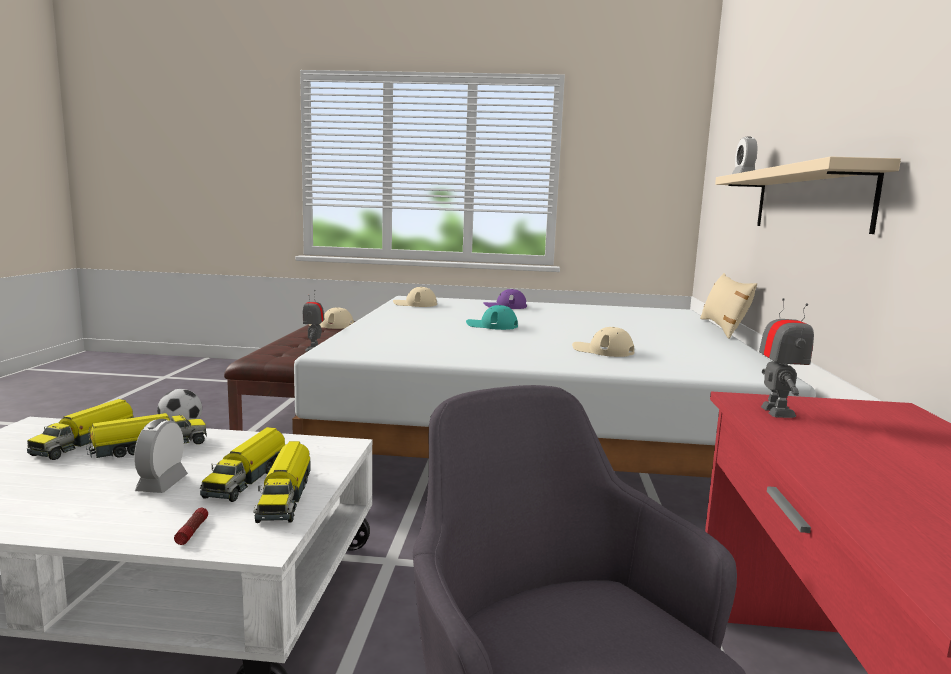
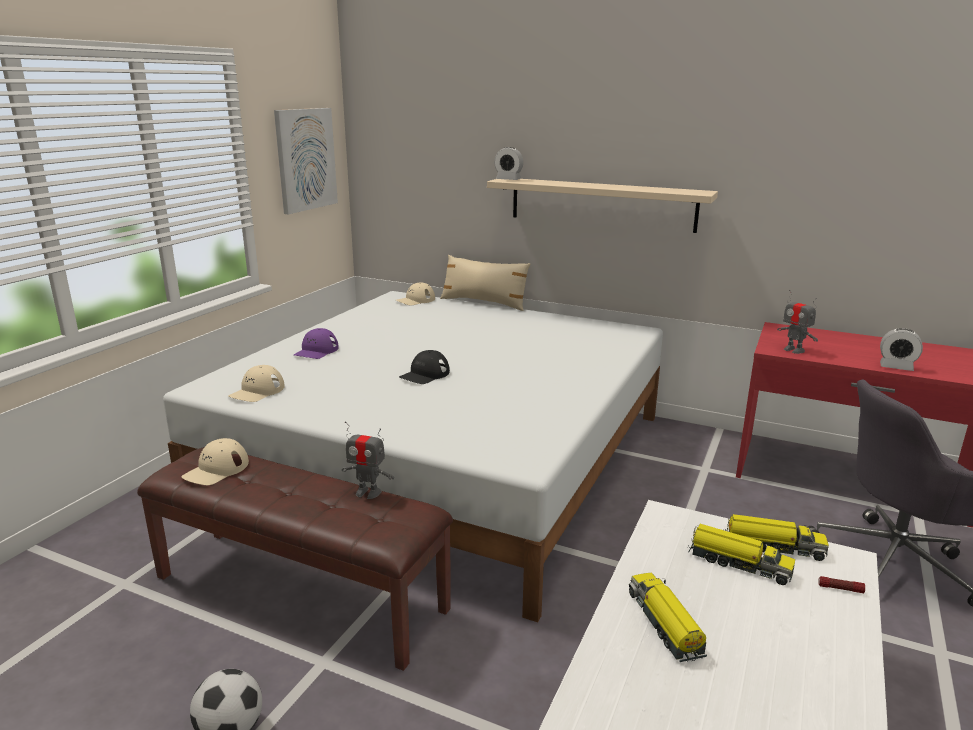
camera: 70 degrees left, 10 degrees up
(86, 441) = (643, 673): toy truck -> none
(162, 484) = (756, 609): alarm clock -> alarm clock (896, 367)
(491, 325) = (425, 374): turquoise cap -> black cap
(602, 350) = (552, 355): beige cap -> beige cap (415, 300)
(637, 170) = (305, 159): none -> picture
(777, 412) = (793, 350): toy robot -> toy robot turned 150 degrees counterclockwise

